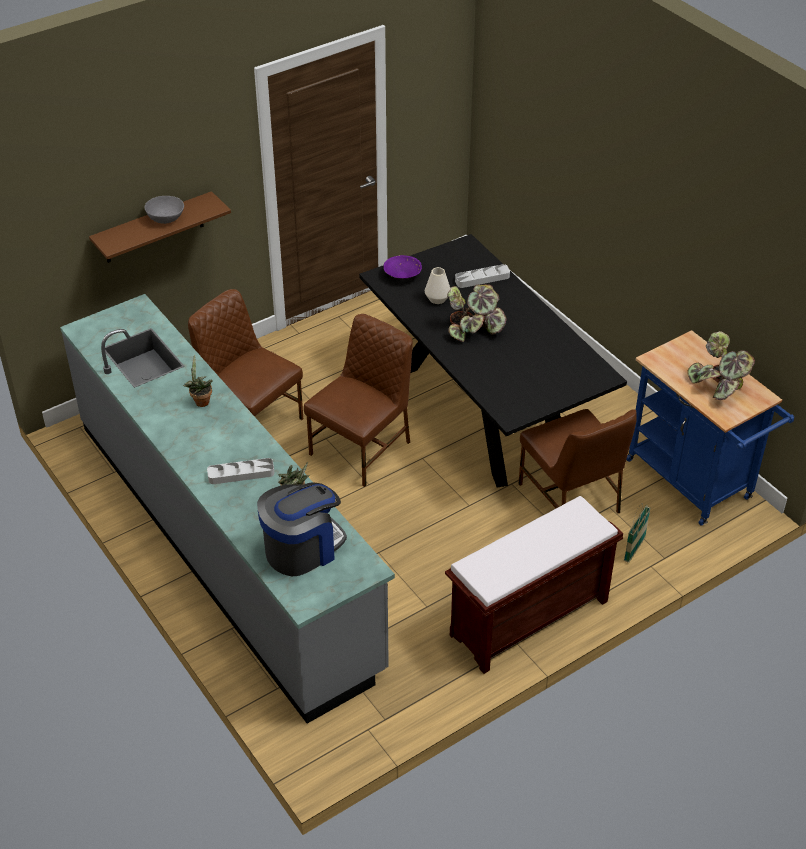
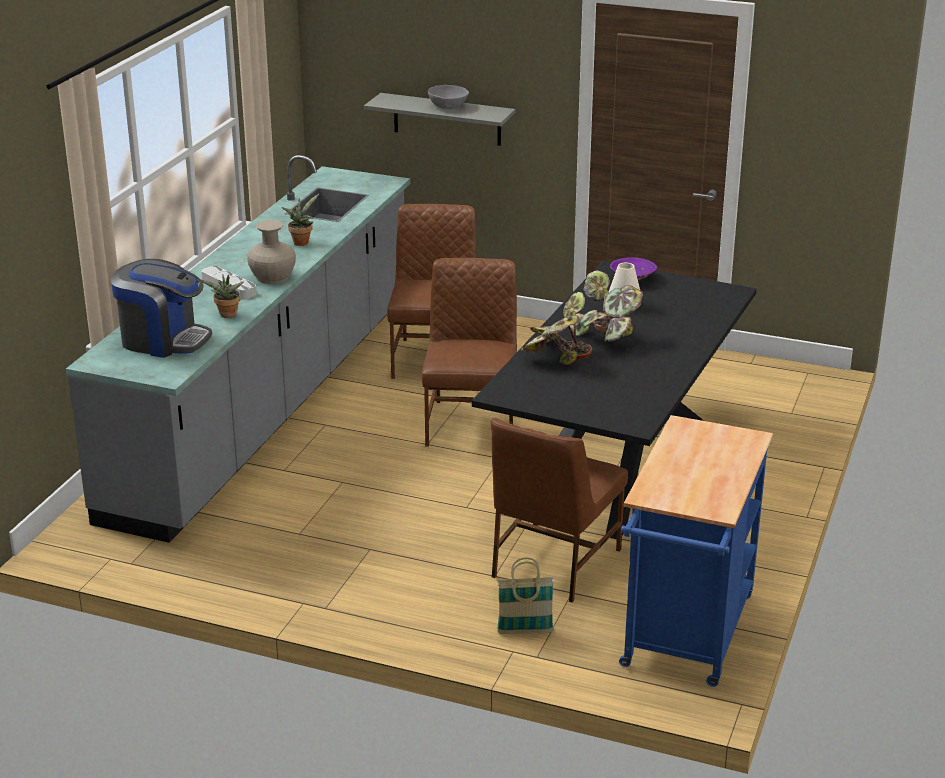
camera: 55 degrees right, 15 degrees down
(153, 228) = (447, 119): brown shelf -> grey shelf
(250, 443) = (273, 277): none -> beige vase
(362, 448) = (472, 423): brown chair -> brown chair turned 90 degrees counterclockwise
(482, 279) = (692, 315): grey tray -> none
(528, 619) = (344, 598): brown bench -> none
(718, 387) = (695, 477): potted plant -> potted plant (555, 355)

